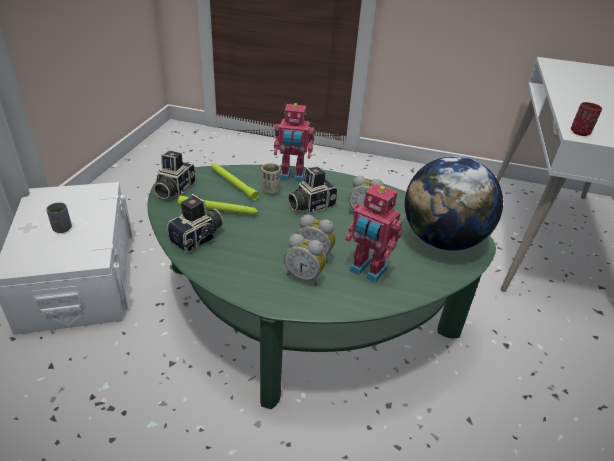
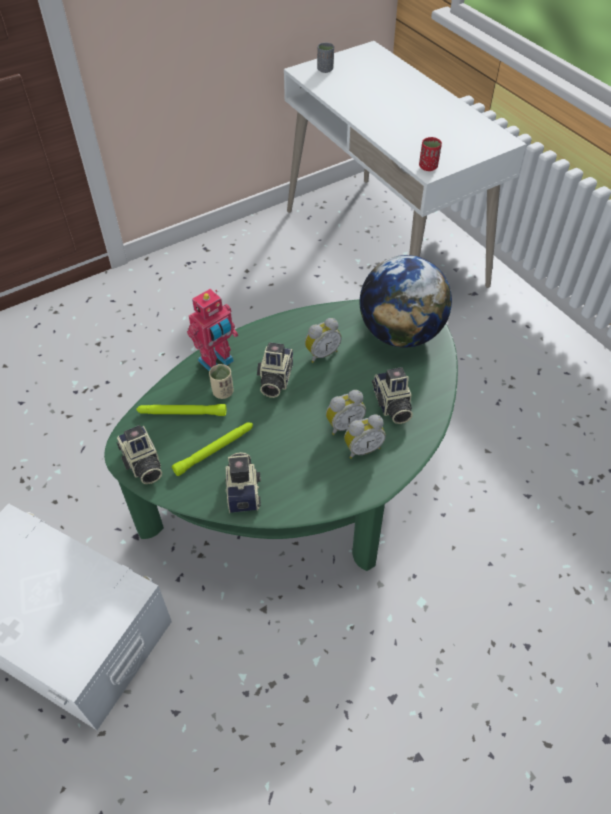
camera: 45 degrees left, 15 degrees up
(62, 229) = (47, 598): grey cup -> grey cup (325, 69)
(367, 271) = (391, 405): toy robot -> camera

